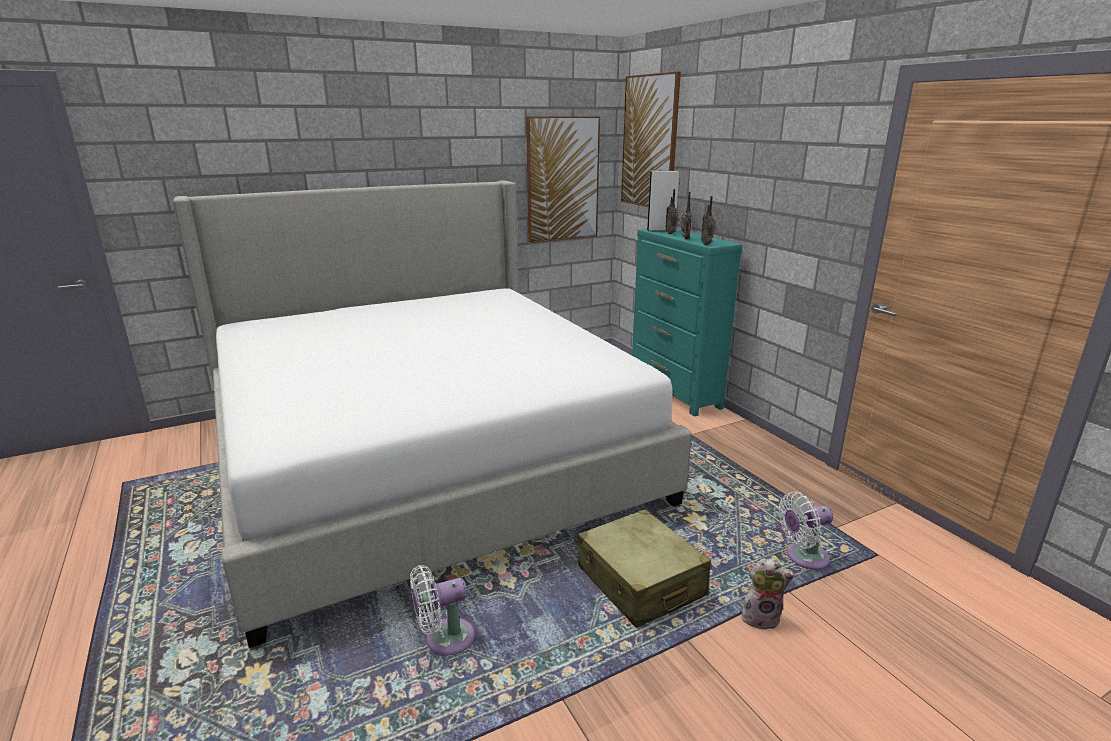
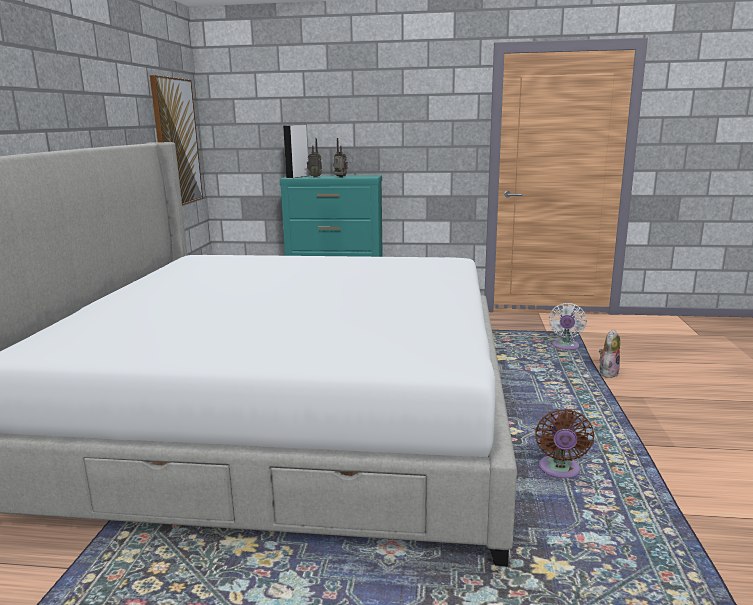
camera: 55 degrees left, 5 degrees down
(444, 639) = (559, 471): white fan -> brown fan
(640, 582) = (550, 391): beige suitcase -> none
(650, 142) = (249, 103): picture -> none
(707, 244) = (367, 177): radio -> none

